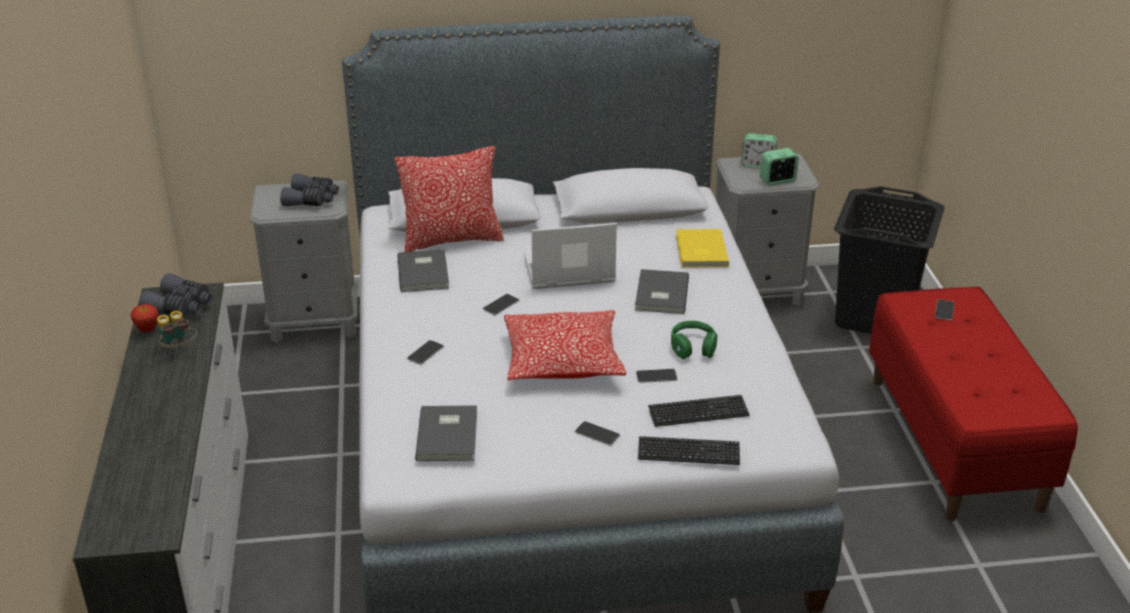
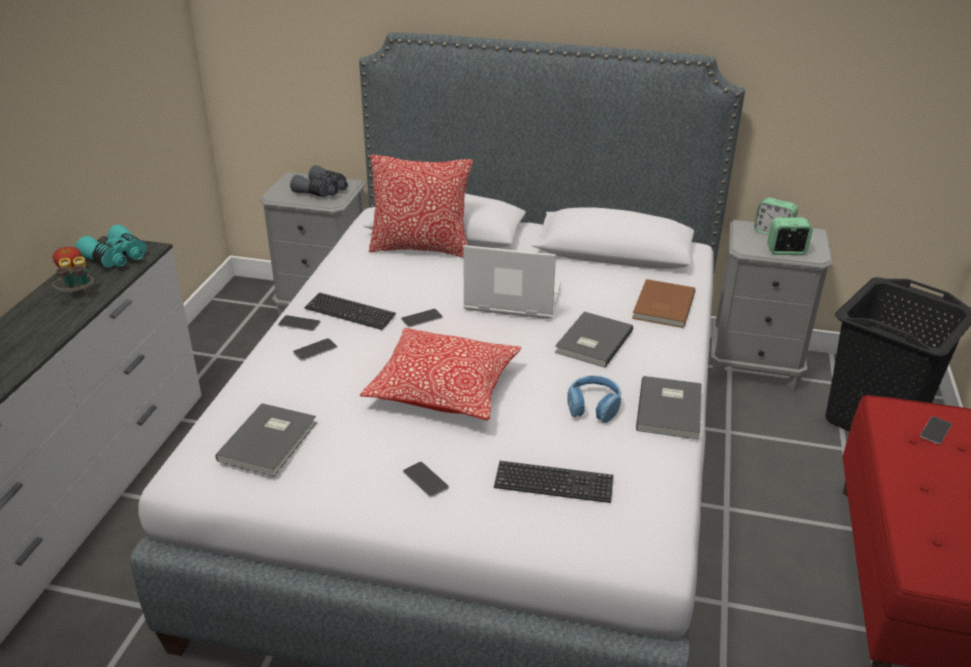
camera: 20 degrees right, 0 degrees up
(180, 307) = (117, 258): grey binoculars -> turquoise binoculars
(425, 272) = (373, 273): grey book -> grey book (671, 409)
(656, 376) = (533, 429): phone -> phone (299, 323)
(688, 453) = (512, 530): keyboard -> keyboard (350, 313)
(693, 347) = (593, 406): green headphones -> blue headphones
(699, 251) = (661, 306): yellow book -> brown book

